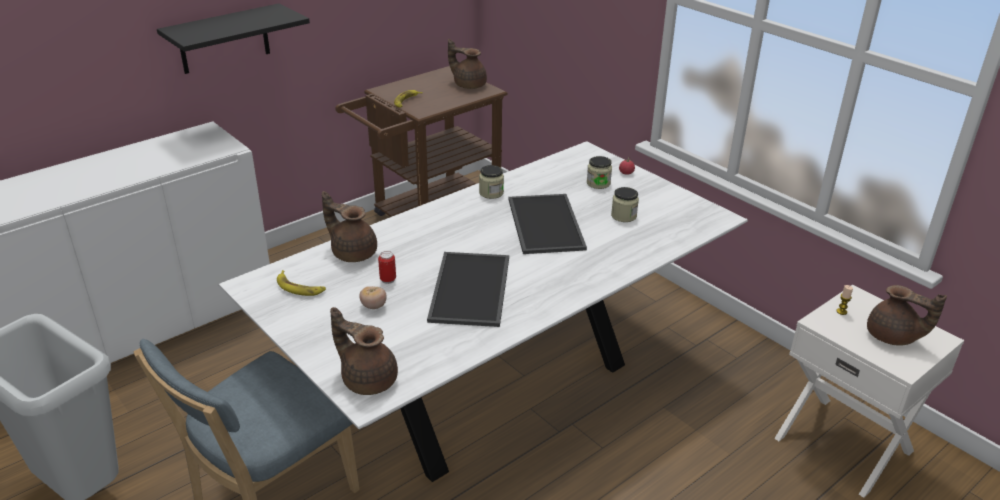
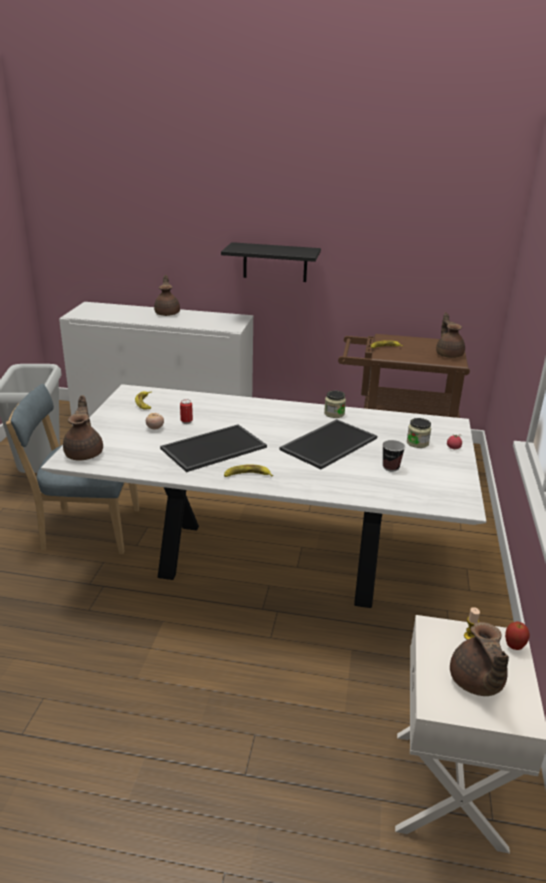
camera: 50 degrees right, 5 degrees down
(353, 252) = (199, 402): brown teapot -> brown teapot (167, 313)
(550, 294) = (247, 475): none -> banana
(623, 216) = (391, 467): jar -> cup
(866, 299) = (514, 646): none -> apple

